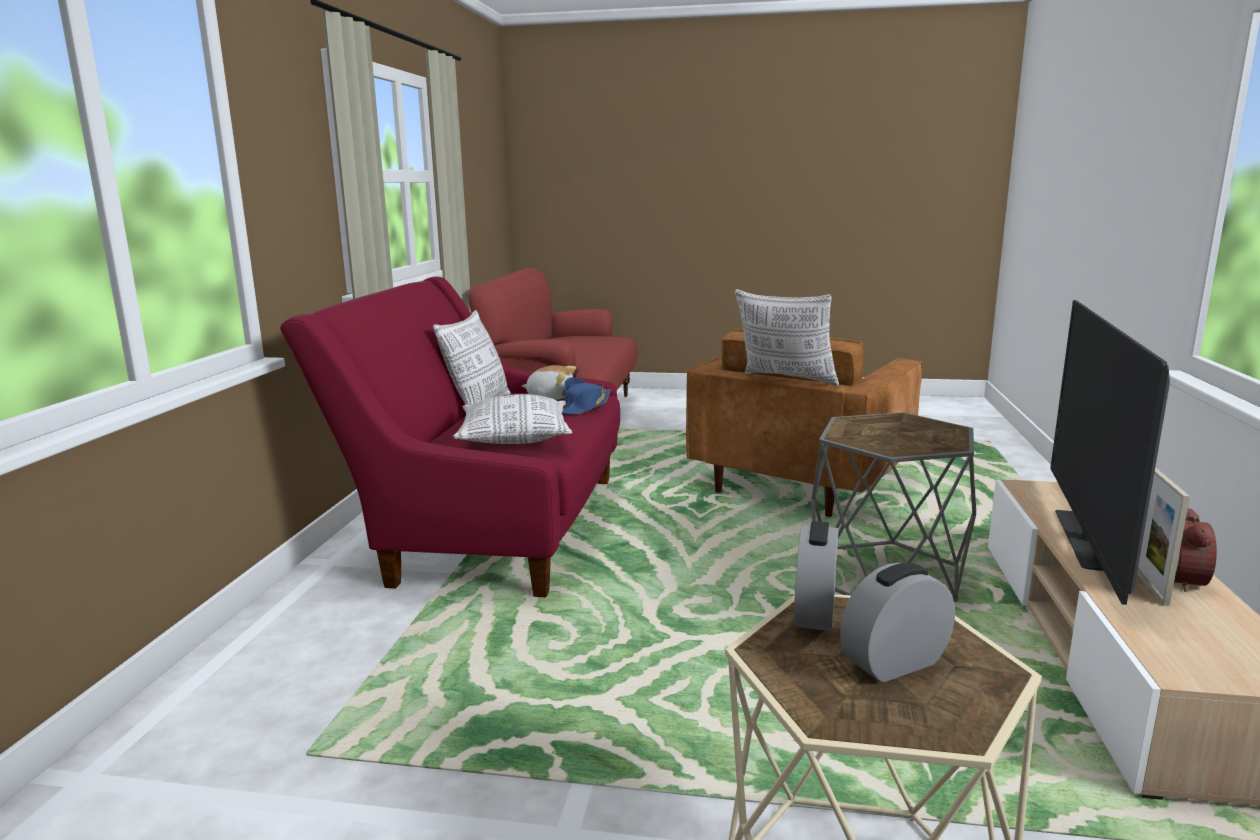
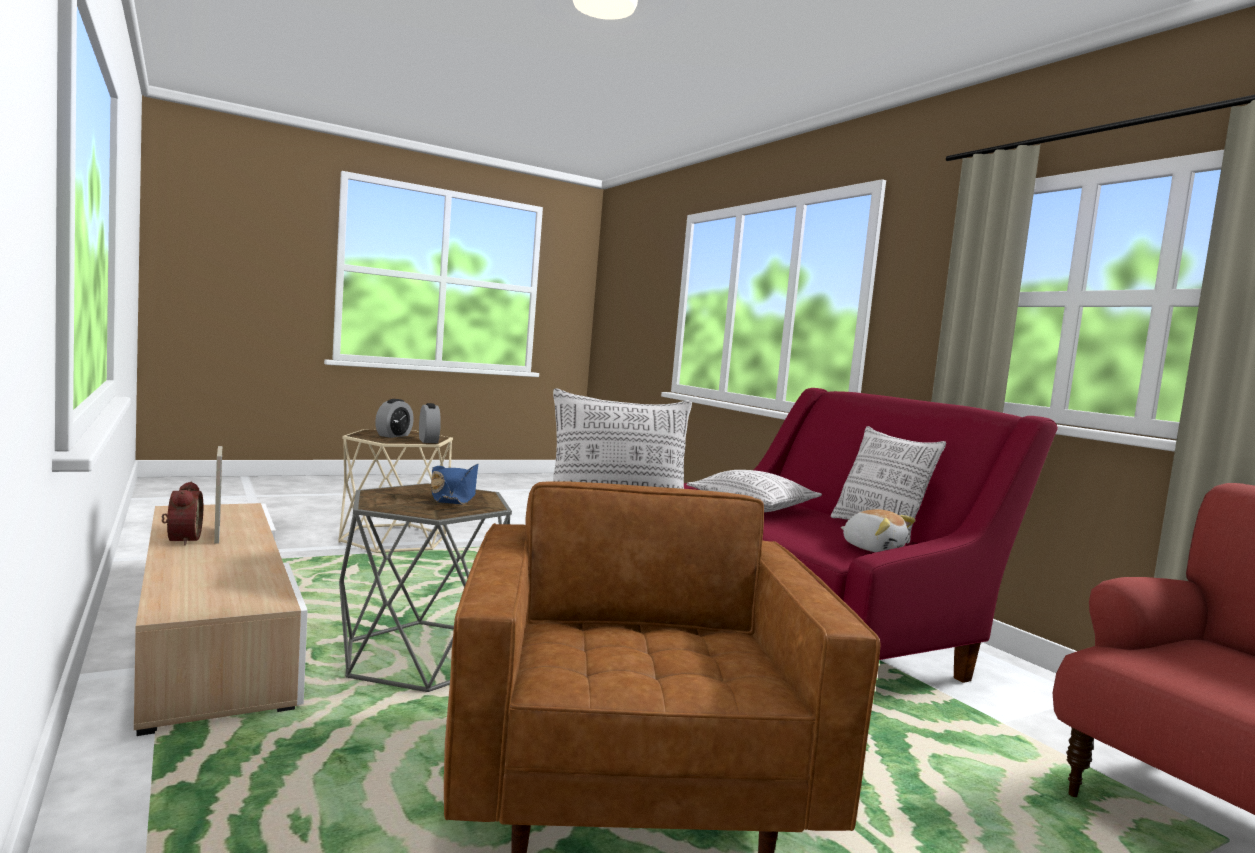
camera: 140 degrees right, 10 degrees down
(550, 397) = (873, 548): plush toy -> plush toy turned 105 degrees counterclockwise
(583, 407) = (799, 537): blue hat -> blue hat (453, 497)
(1083, 540) = (245, 557): television -> none

